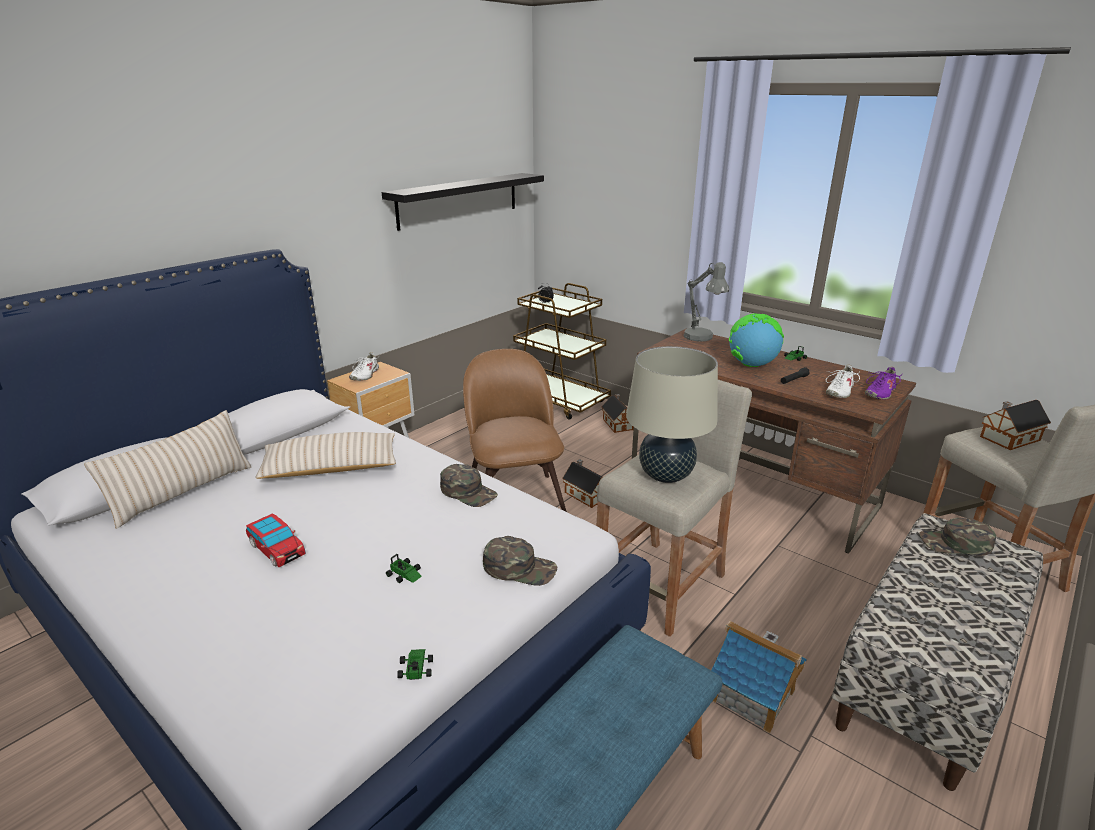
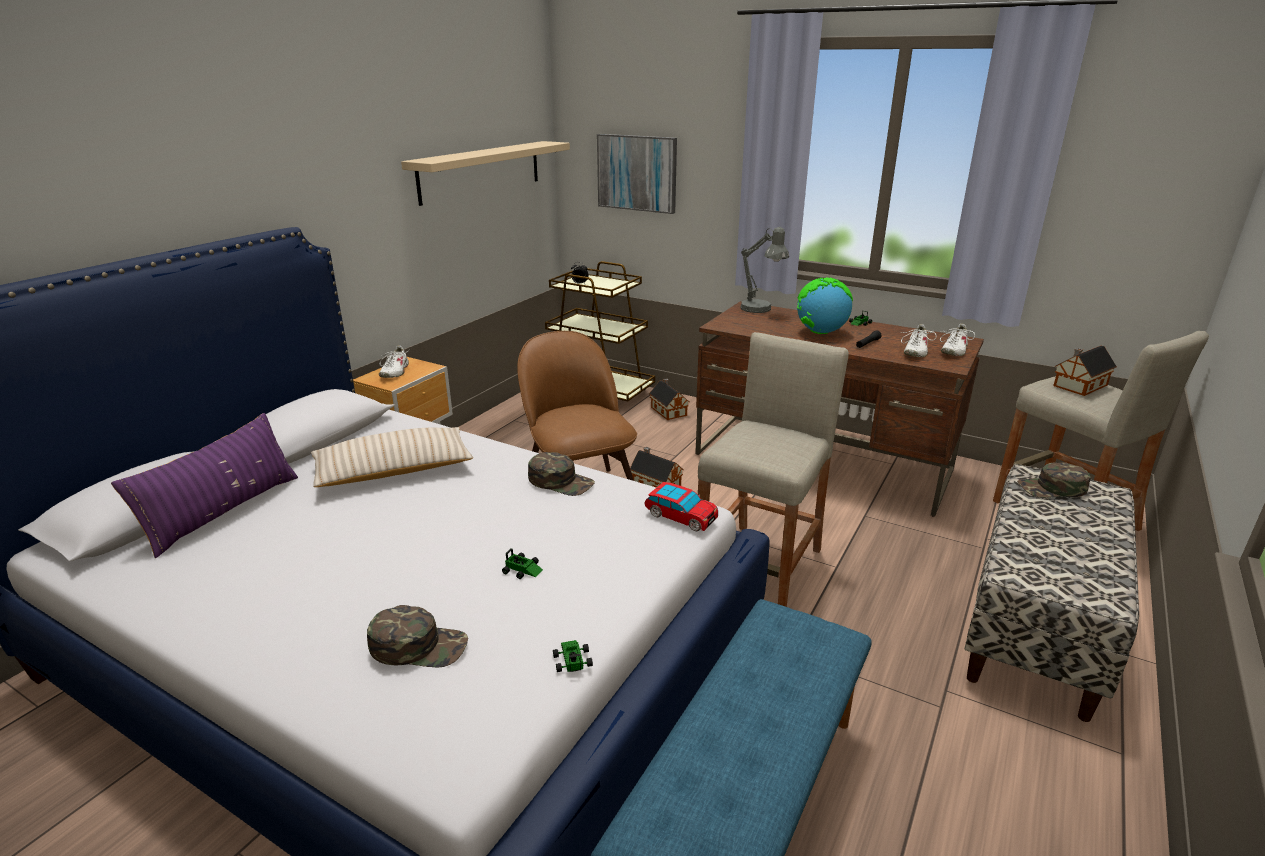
camera: 10 degrees left, 0 degrees up
(183, 492) = (224, 511): beige pillow -> purple pillow
(276, 549) = (365, 559): toy car -> toy car (680, 516)
(459, 200) = (481, 171): black shelf -> beige shelf
(520, 568) = (646, 550): green cap -> green cap (419, 645)
(602, 204) = (637, 173): none -> picture
(666, 475) = (769, 445): beige table lamp -> none
(752, 695) = (881, 661): toy house -> none
(879, 393) = (953, 350): purple shoe -> white shoe

